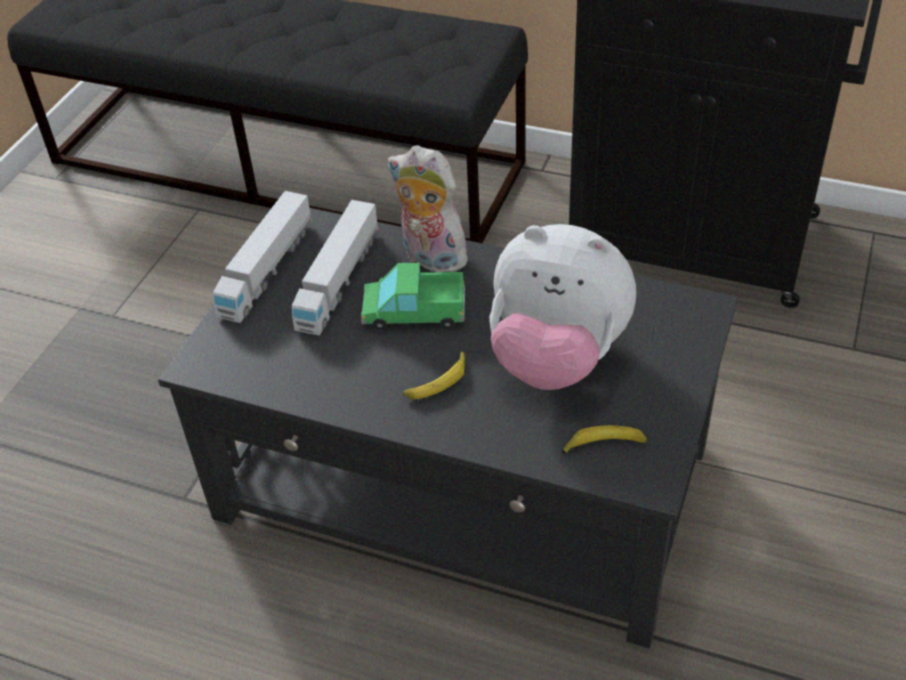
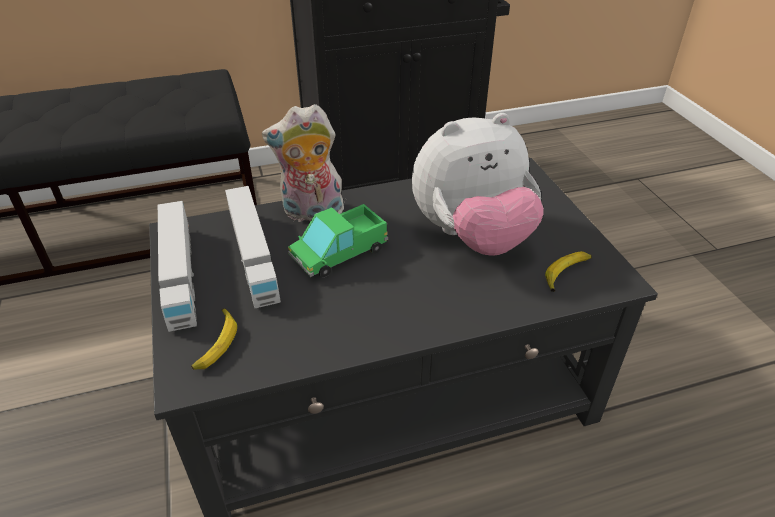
camera: 40 degrees left, 5 degrees down
(437, 381) = (409, 290): banana -> banana (216, 344)

